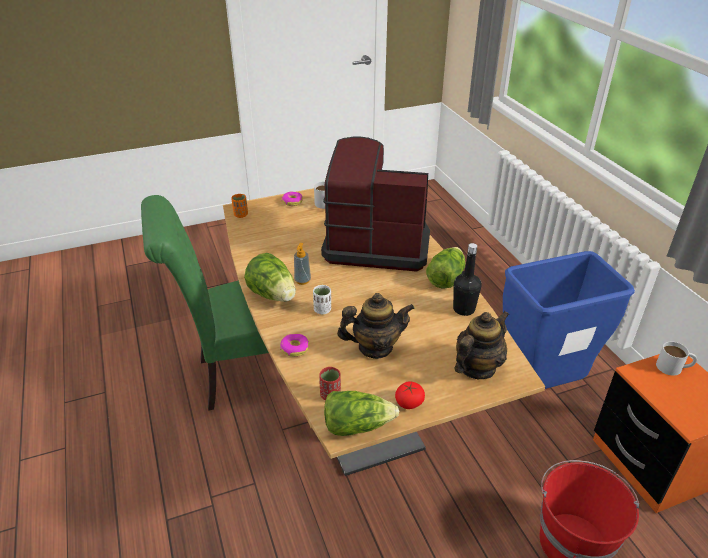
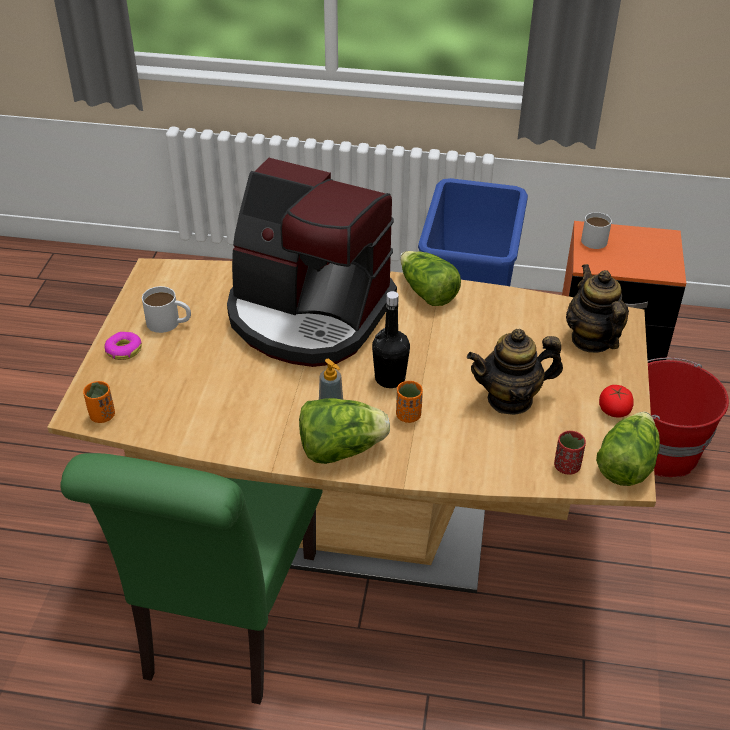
camera: 60 degrees left, 5 degrees up
(295, 348) = (465, 467): donut -> none
(322, 310) = (408, 415): white cup -> orange cup
(375, 347) = (510, 399): teapot -> teapot turned 120 degrees counterclockwise
(376, 243) = (308, 315): coffee machine -> coffee machine turned 105 degrees counterclockwise
(464, 309) = (493, 305): black bottle -> black bottle (390, 379)

